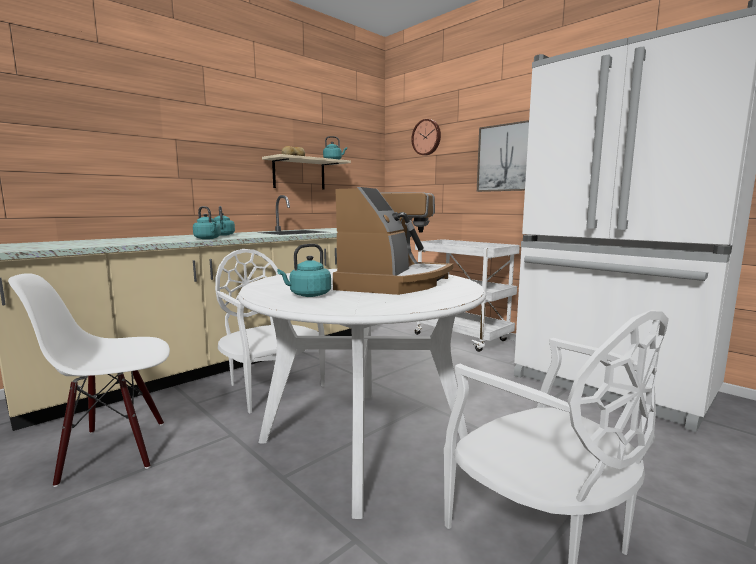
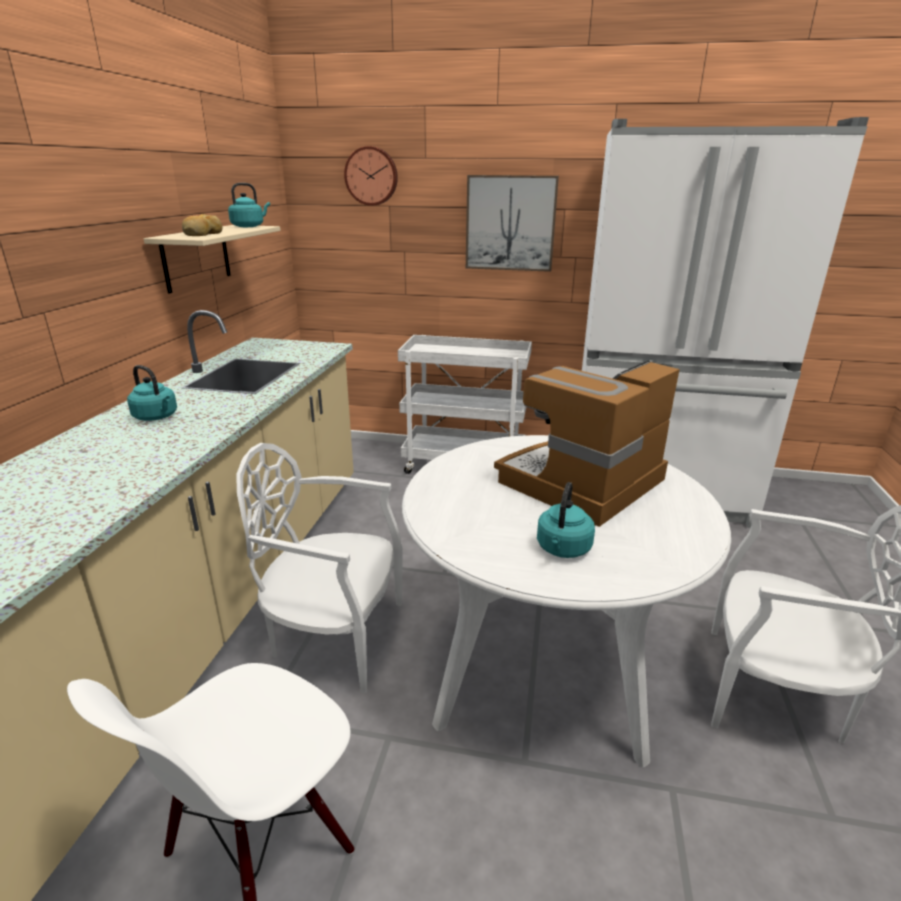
camera: 35 degrees left, 15 degrees up
(208, 238) = (181, 445): turquoise kettle -> none
(393, 283) = (582, 482): coffee machine -> coffee machine turned 120 degrees counterclockwise

